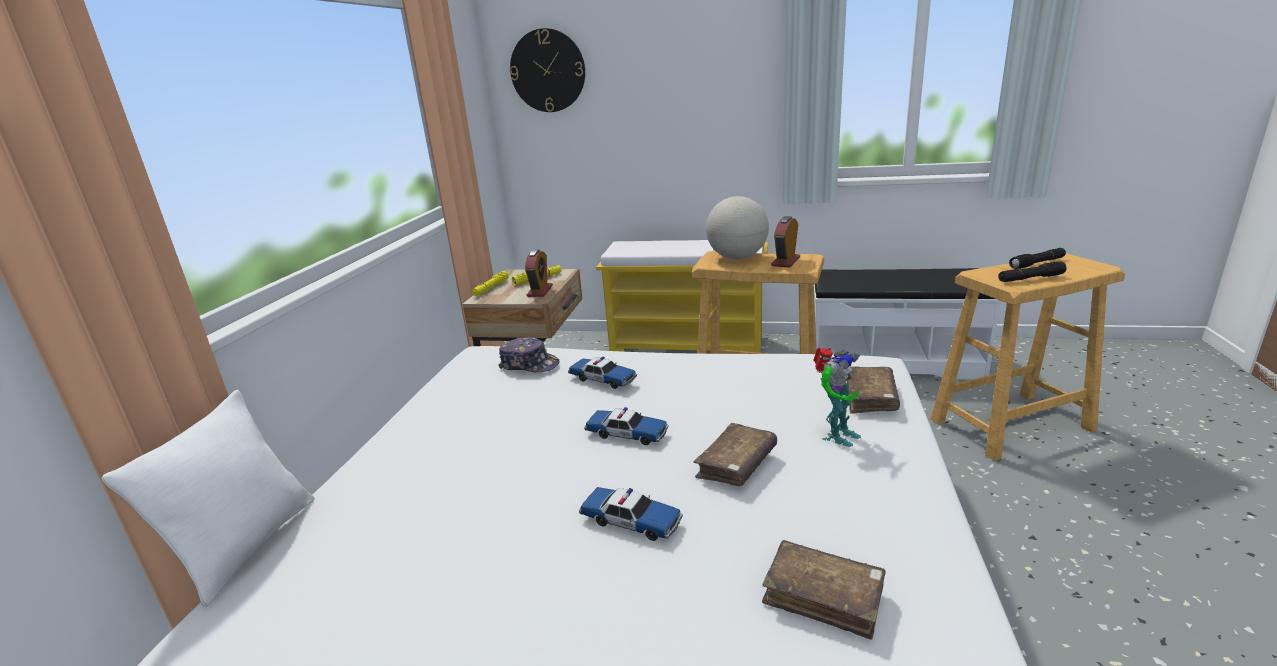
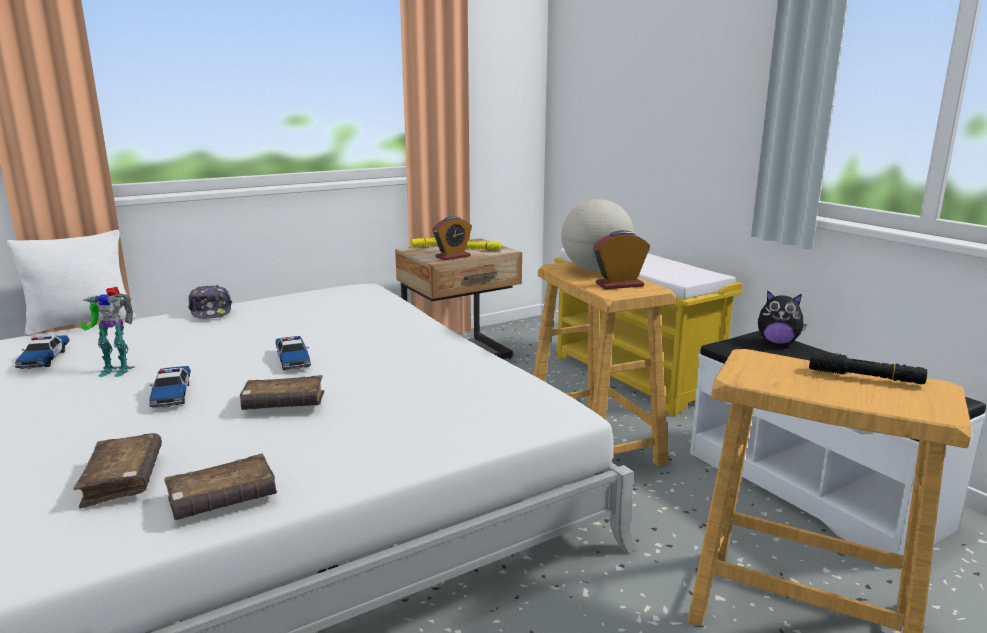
camera: 45 degrees right, 5 degrees down
(529, 365) = (359, 302): cap -> cap (211, 311)
(548, 71) = (584, 55): wall clock -> none
(603, 379) = (369, 328): toy car -> toy car (44, 359)
(836, 435) = (381, 429): toy robot -> toy robot (116, 369)
(842, 273) = (778, 342): none -> plush toy
(870, 398) = (479, 426): brown book -> brown book (223, 500)
(1030, 278) = (787, 381): black flashlight -> none

